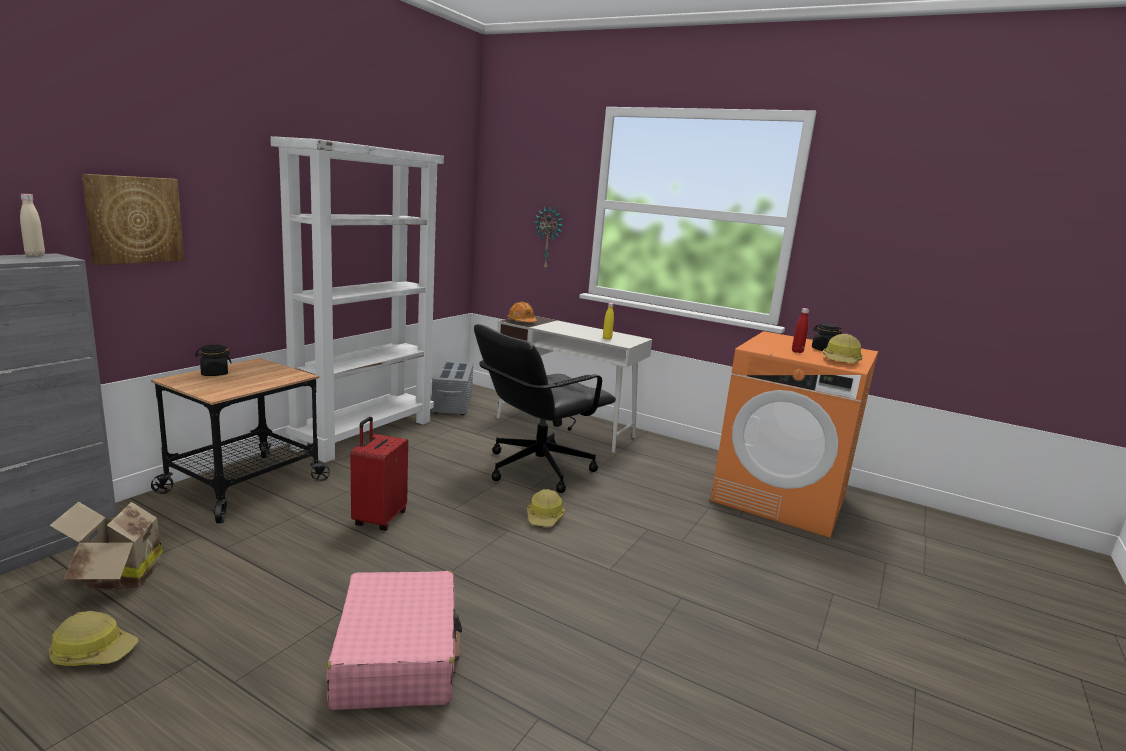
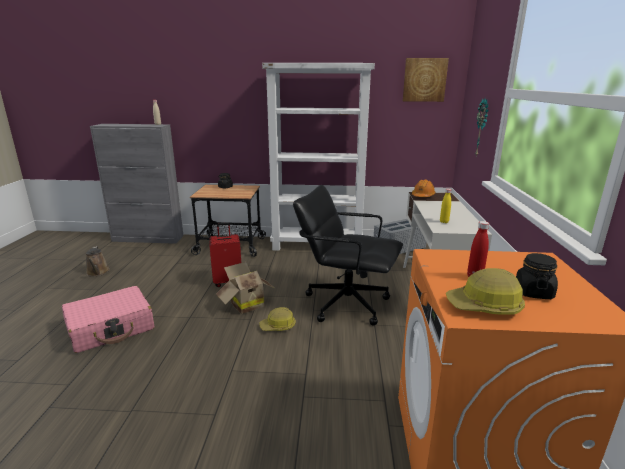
camera: 65 degrees right, 5 degrees up
(94, 652) = (98, 272): hard hat -> brown watering can
(118, 577) = (144, 256): cardboard box -> cardboard box (245, 305)
(134, 219) = (203, 110): picture -> picture (424, 80)

